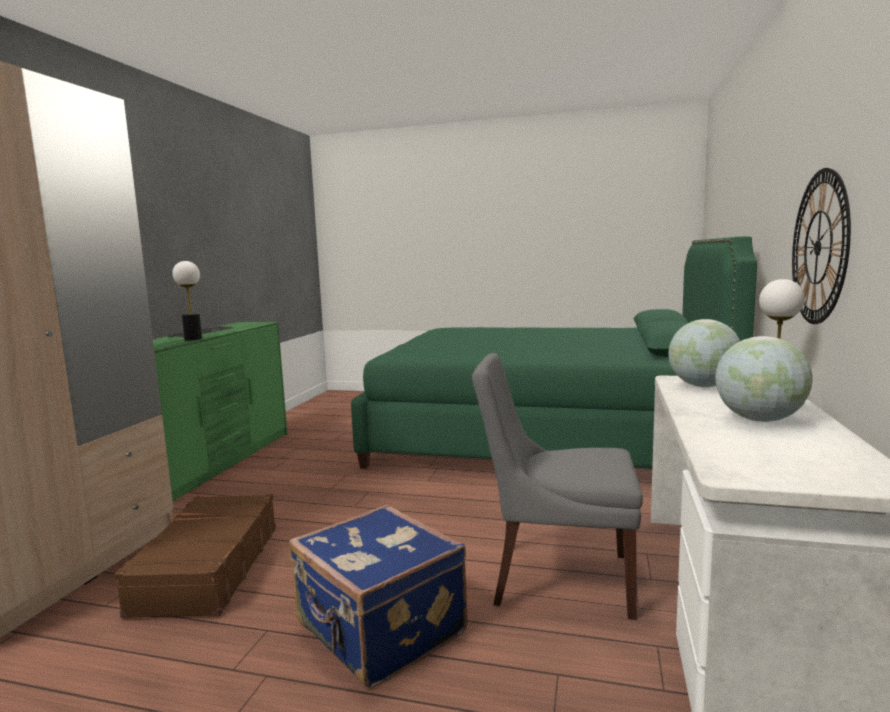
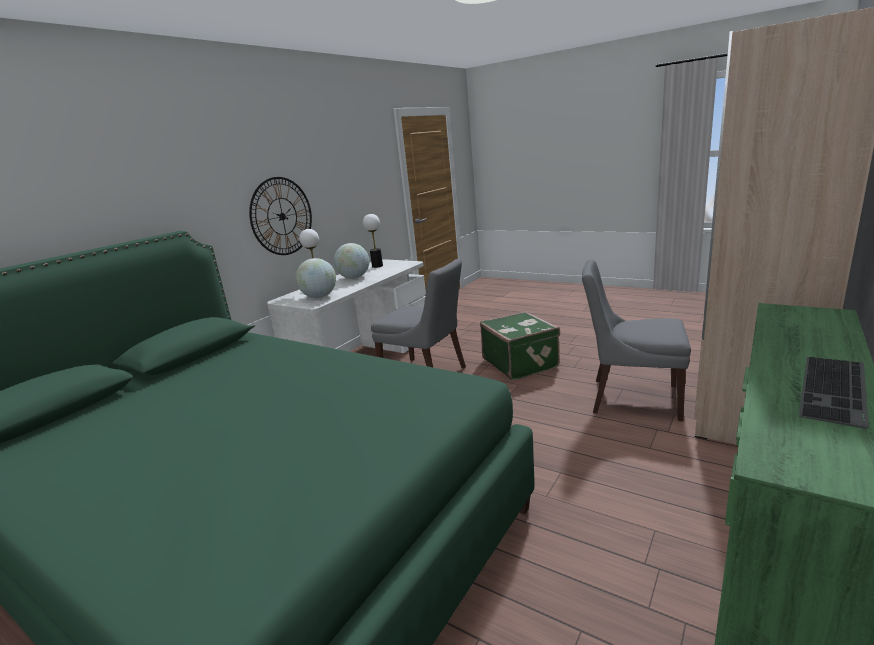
camera: 160 degrees left, 10 degrees up
(193, 339) = (771, 346): table lamp -> table lamp (377, 266)
(207, 569) = (631, 398): brown suitcase -> grey chair
(379, 631) = (520, 363): blue suitcase -> green suitcase

